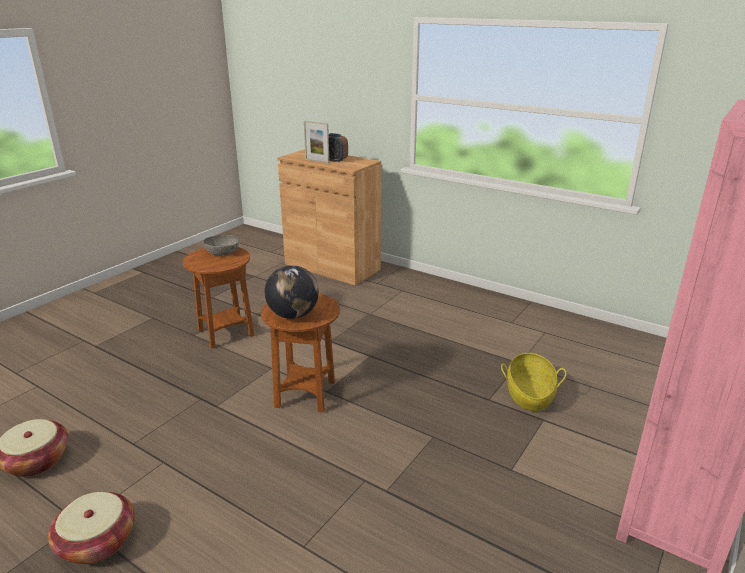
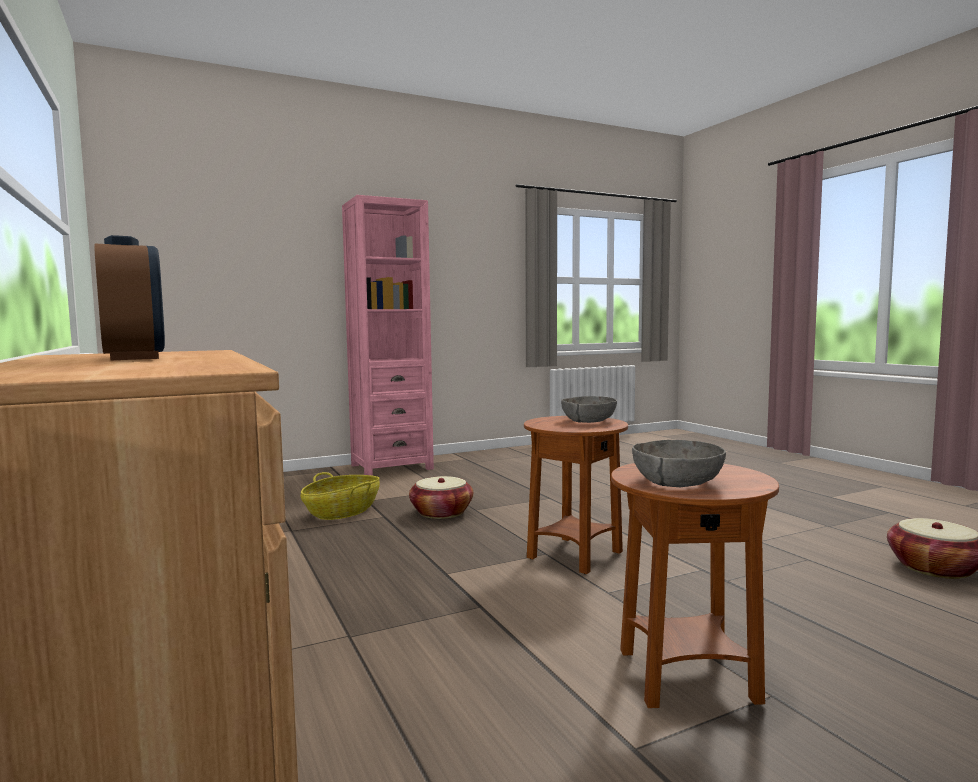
camera: 150 degrees left, 20 degrees down
(97, 542) = (800, 516): basket -> basket (441, 513)
(293, 315) = (588, 421): globe -> grey bowl
(317, 161) = (198, 358): picture frame -> none

